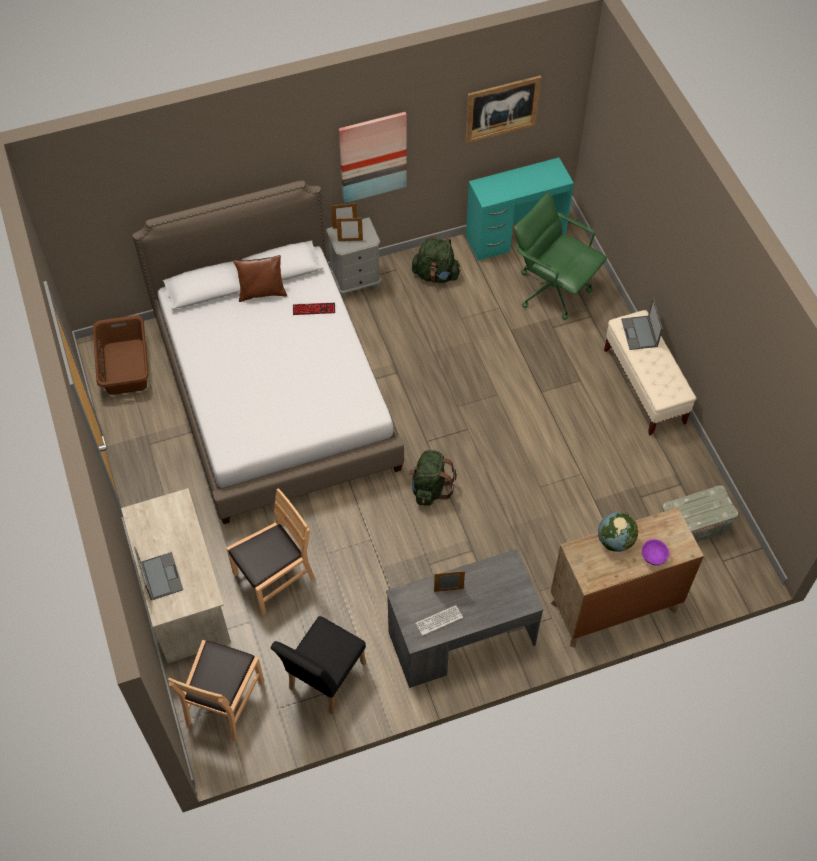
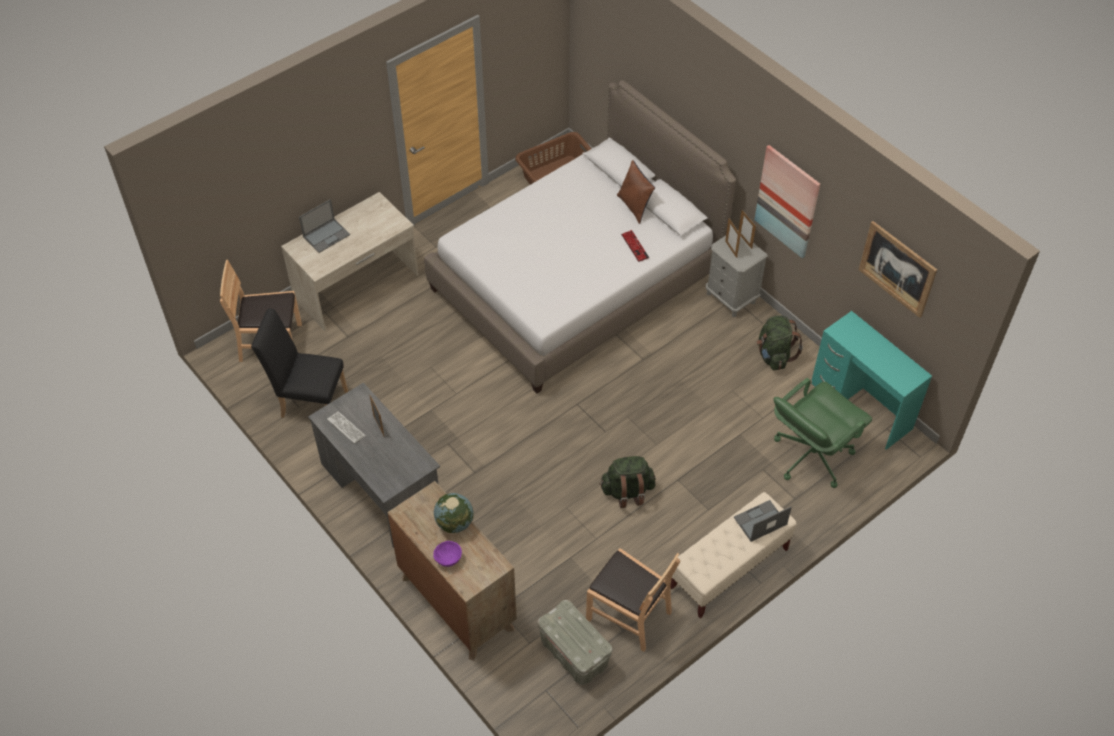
camera: 70 degrees right, 5 degrees down
(274, 577) = (393, 339): brown chair -> brown chair (629, 614)
(430, 488) = (527, 421): green backpack -> green backpack (627, 491)
(552, 289) = (811, 456): green office chair -> green office chair turned 150 degrees counterclockwise

